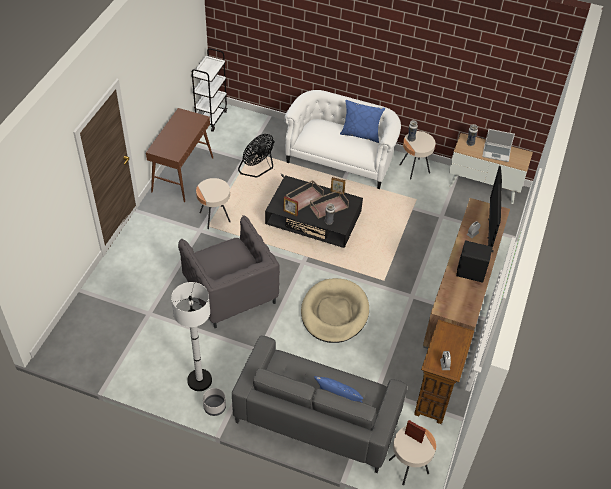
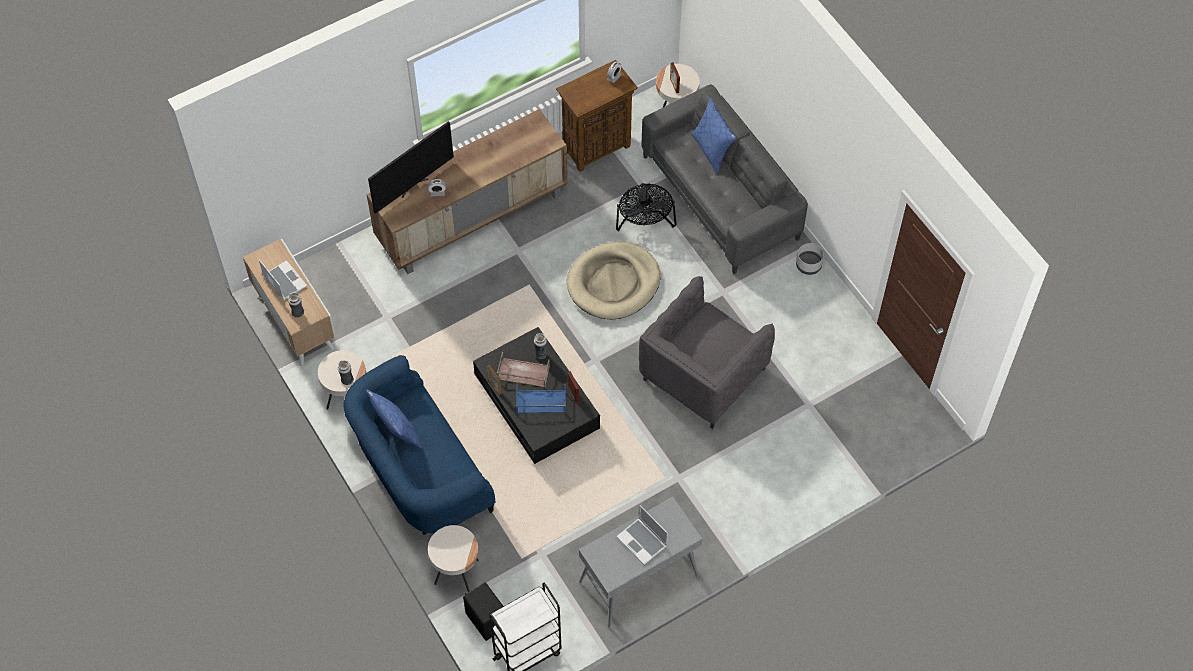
camera: 140 degrees left, 10 degrees up
(177, 135) = (642, 542): none -> laptop
(182, 174) = (638, 579): brown console table -> grey console table
(199, 380) = (805, 299): white floor lamp -> none
(214, 217) = (647, 485): beige side table -> beige side table (456, 572)
(230, 292) = (703, 374): grey armchair -> grey armchair turned 150 degrees counterclockwise
(262, 169) = (531, 521): black fan -> black fan (642, 219)
(304, 198) = (540, 402): brown tray -> blue tray
(341, 159) = (420, 472): white sofa -> blue sofa
(471, 272) = (485, 157): black speaker -> black speaker (486, 620)

